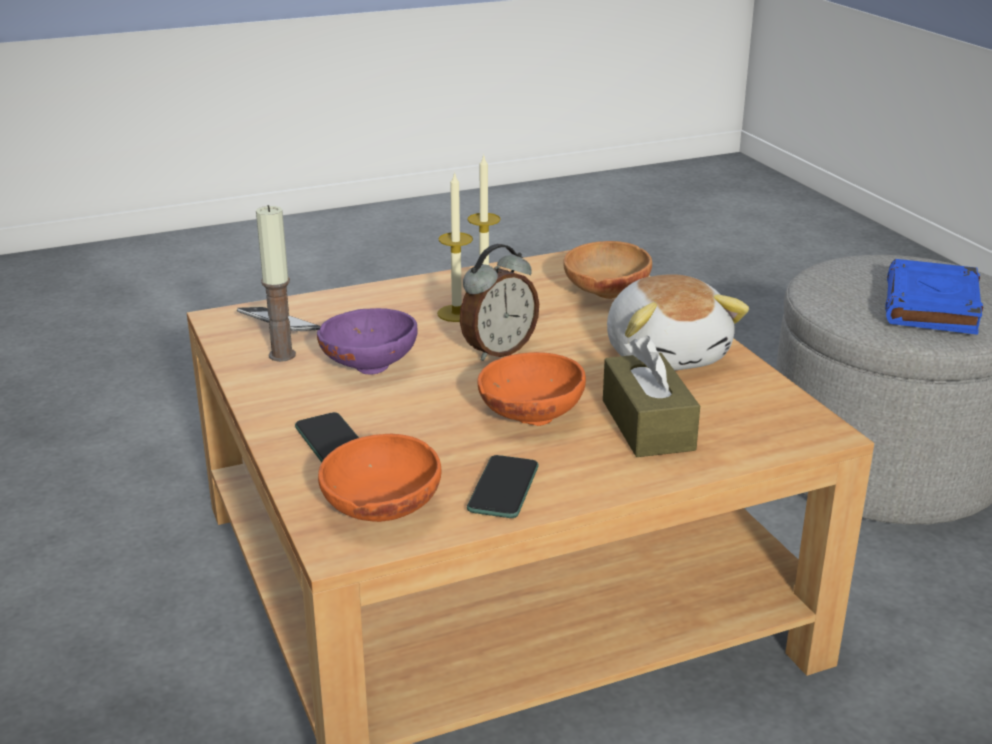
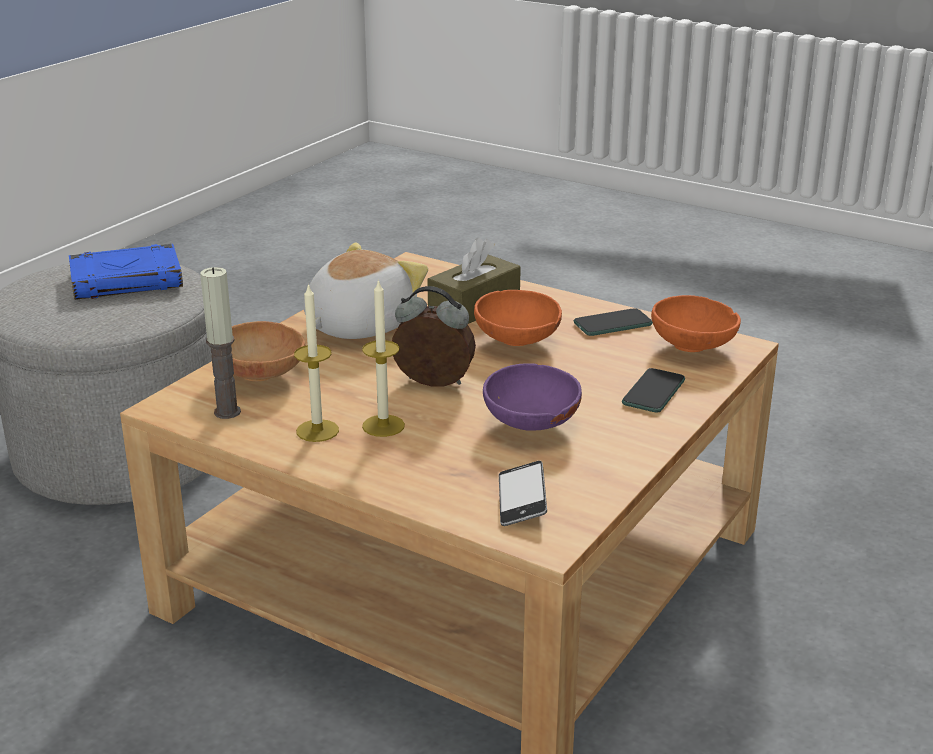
camera: 125 degrees left, 0 degrees up
(282, 355) = (570, 471): candle -> candle (227, 412)

